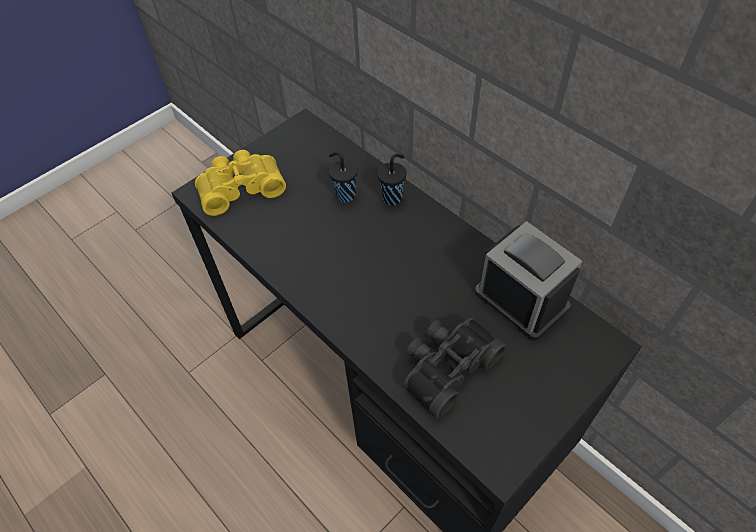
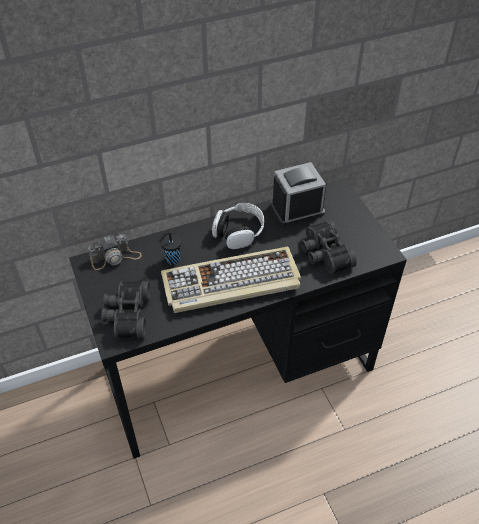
camera: 70 degrees left, 5 degrees down
(240, 187) = (126, 315): yellow binoculars -> black binoculars
(323, 144) = (115, 257): none -> camera
(332, 269) = (231, 283): none -> keyboard
(393, 197) = (189, 237): black cup -> none
(431, 245) = (238, 232): none -> headphones

